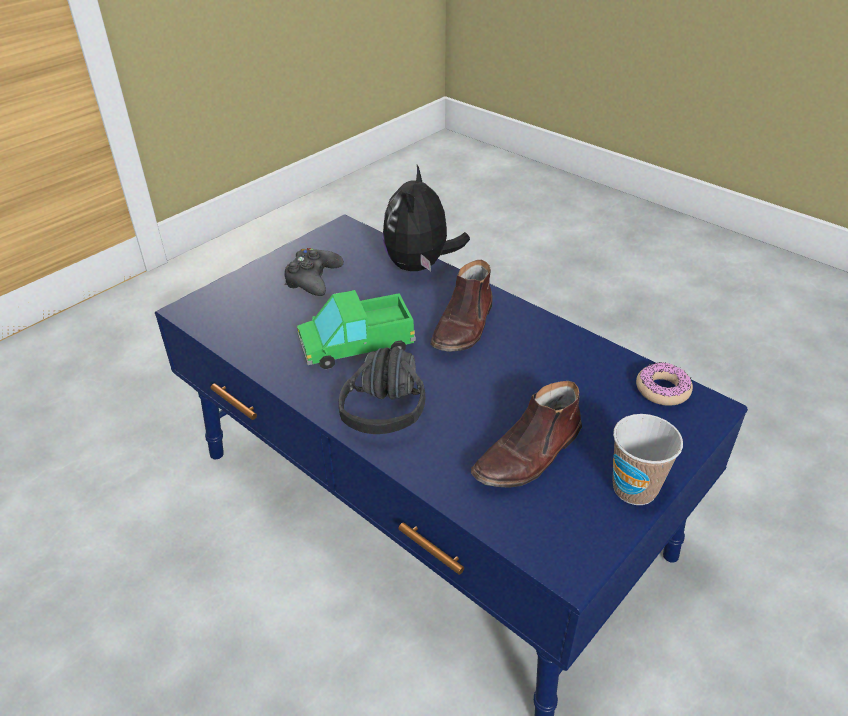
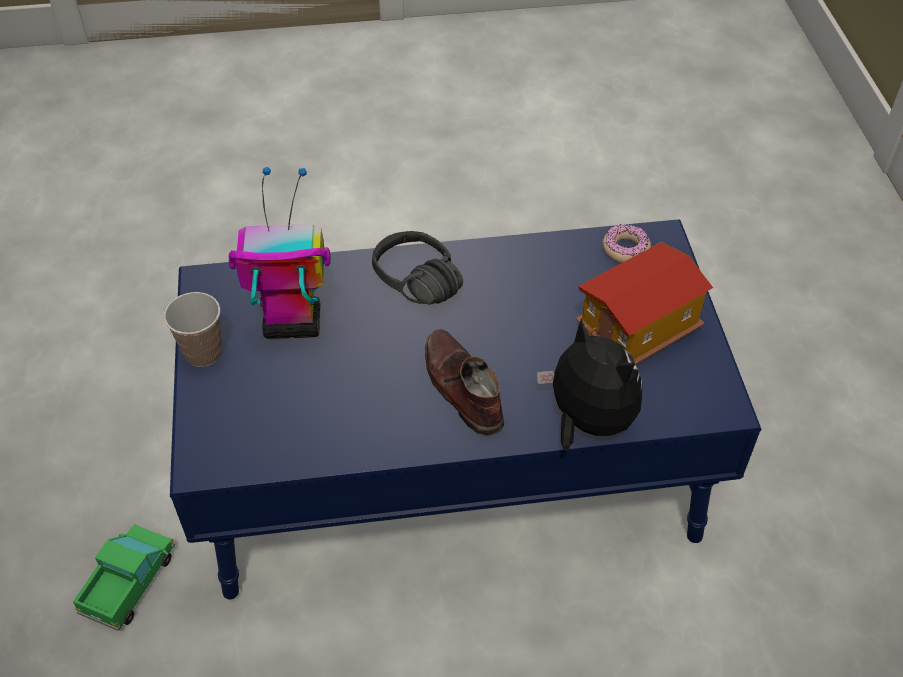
camera: 130 degrees right, 10 degrees up
(313, 279) = (638, 332): black game controller -> toy house
(356, 345) = (508, 306): toy truck -> toy truck (129, 582)
(529, 454) = (291, 324): brown shoe -> toy robot
(662, 390) = (247, 453): donut -> donut (625, 249)

